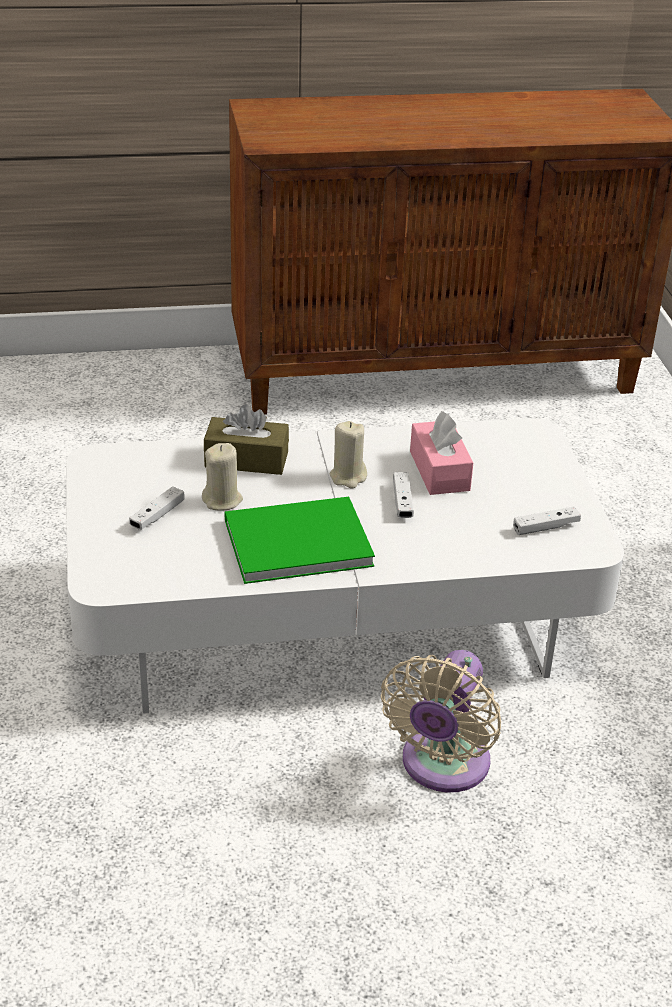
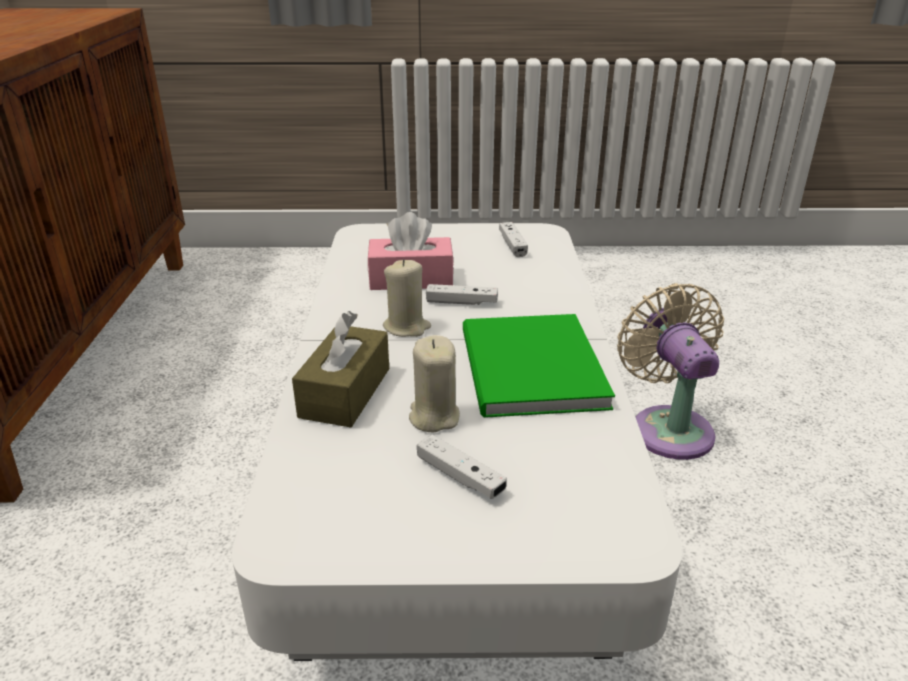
camera: 80 degrees left, 5 degrees down
(441, 766) = (668, 427): beige fan -> beige fan turned 135 degrees counterclockwise

